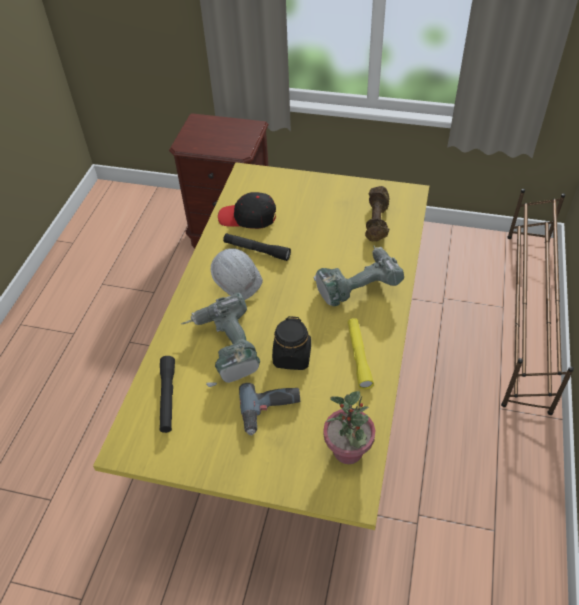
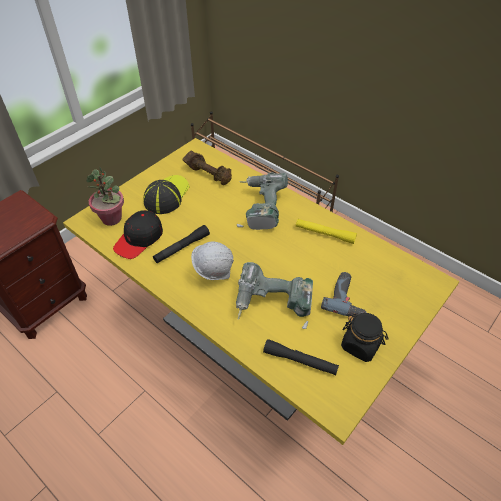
camera: 65 degrees left, 0 degrees up
(292, 357) = (304, 268): black jar -> black jar (361, 345)
(319, 207) = (166, 196): none -> cap
(348, 451) = (399, 271): potted plant -> potted plant (112, 218)

